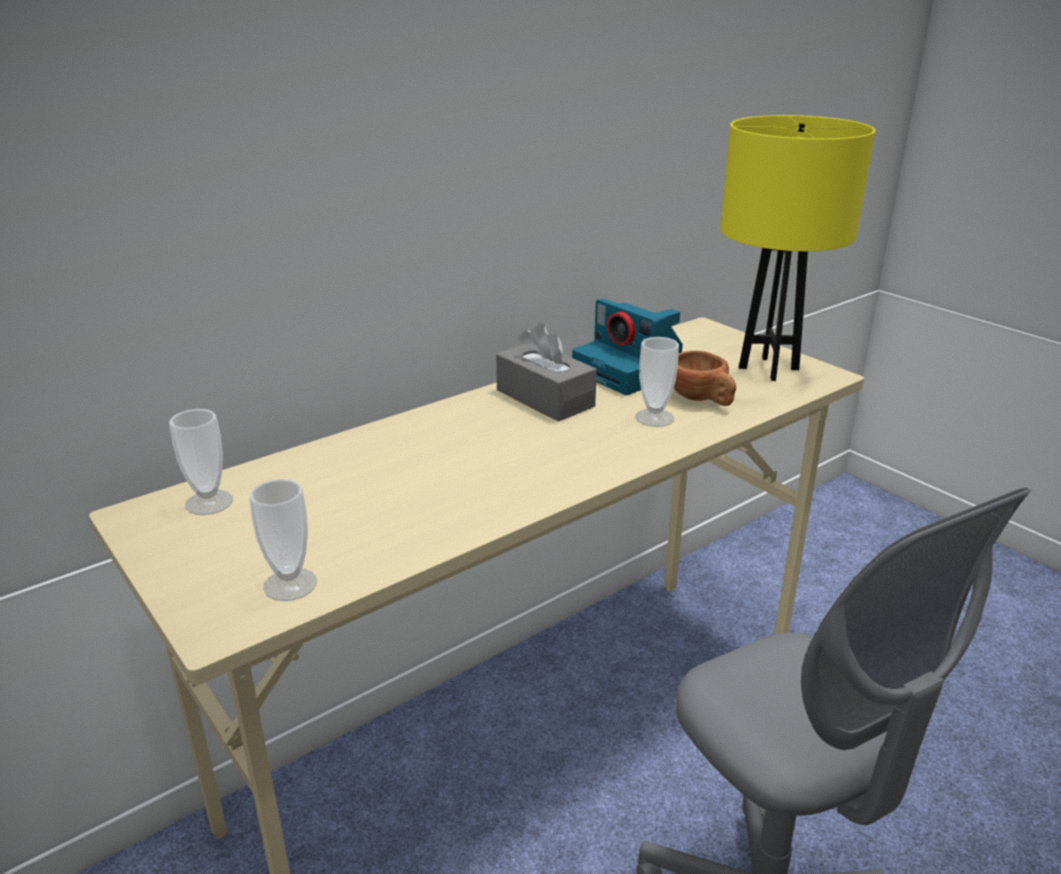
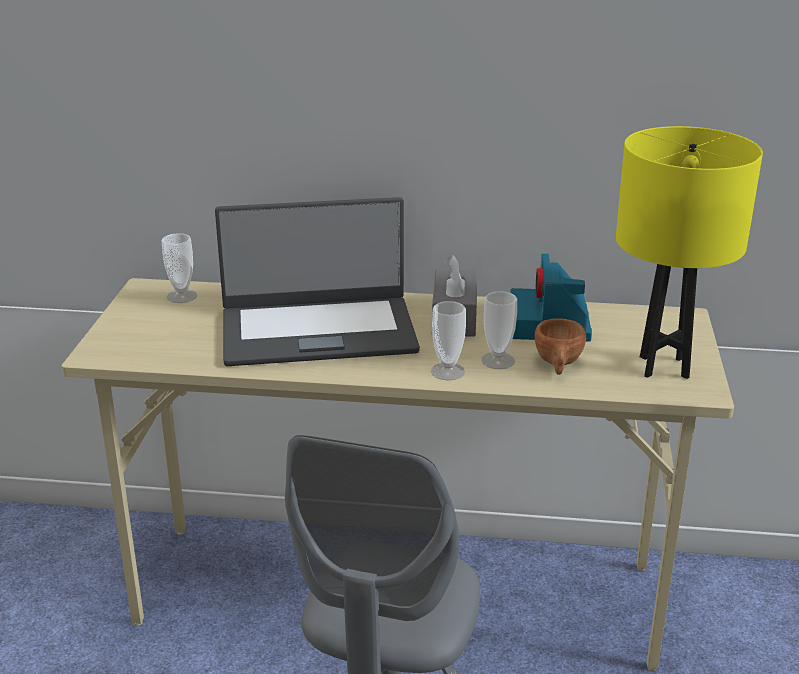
camera: 45 degrees right, 0 degrees up
(290, 584) = (149, 352): cup -> cup (447, 371)
(445, 467) = (318, 331): none -> laptop

